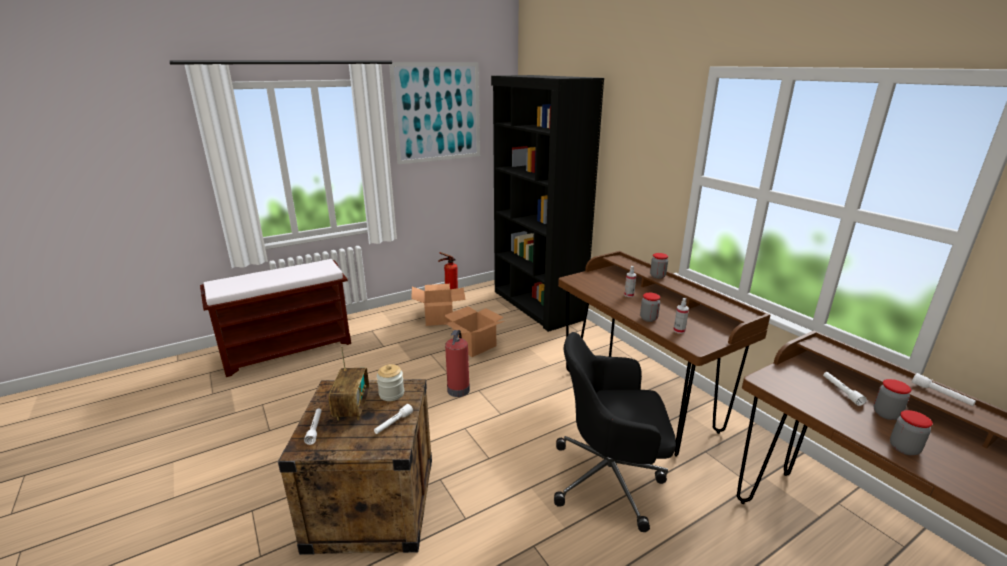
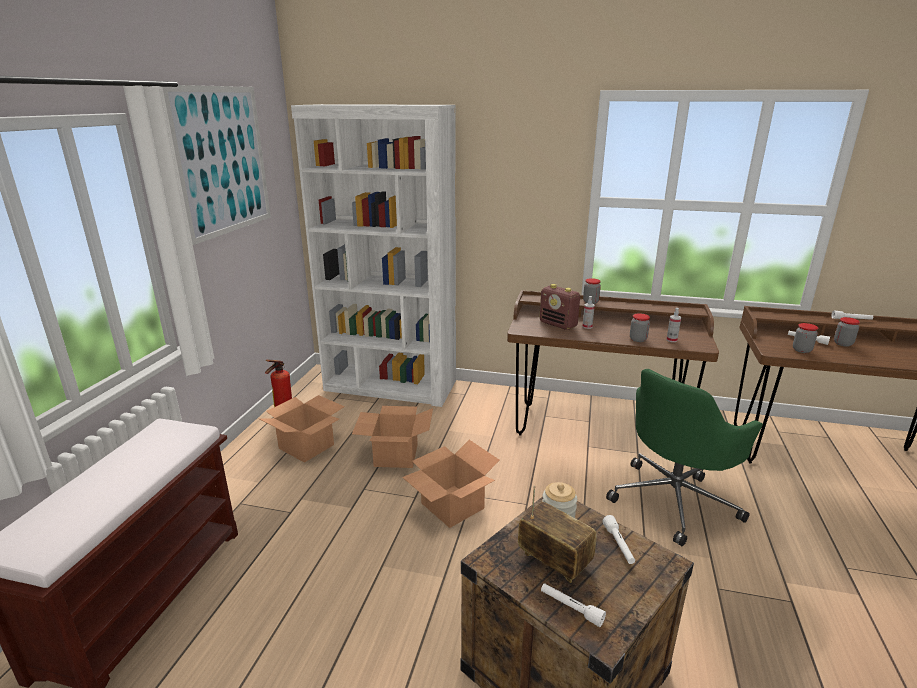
camera: 45 degrees left, 0 degrees up
(458, 389) = (453, 506): fire extinguisher -> cardboard box
(537, 305) = (390, 386): black bookcase -> white bookcase
(609, 286) = (558, 324): none -> radio
(610, 478) = (674, 500): black office chair -> green office chair
(904, 448) = (883, 358): jar -> jar (801, 350)

